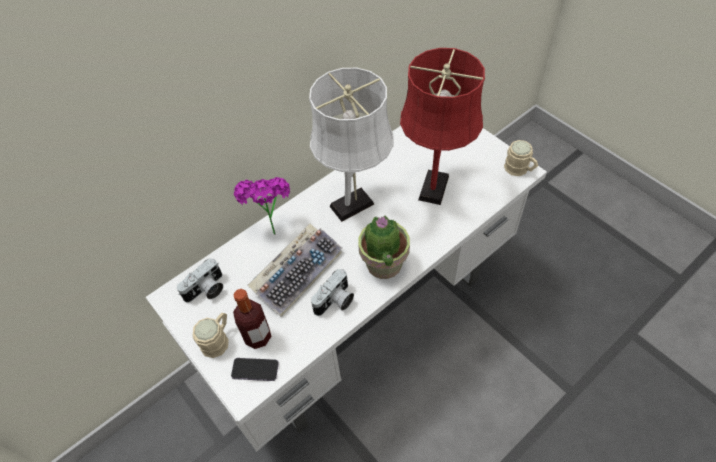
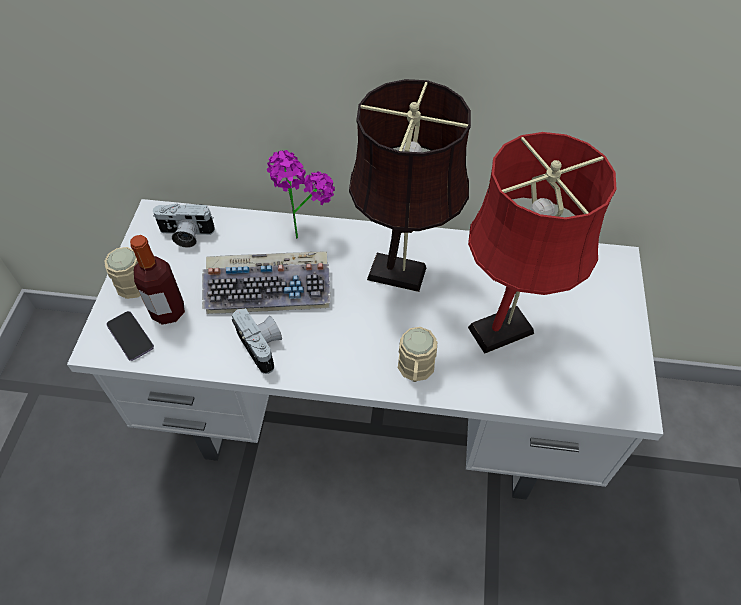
camera: 45 degrees right, 0 degrees up
(335, 302) = (263, 346): camera -> camera turned 120 degrees counterclockwise
(355, 203) = (402, 275): white table lamp -> brown table lamp
(383, 264) = (349, 356): potted plant -> none
(520, 169) = (629, 401): beige mug -> beige mug (415, 371)

